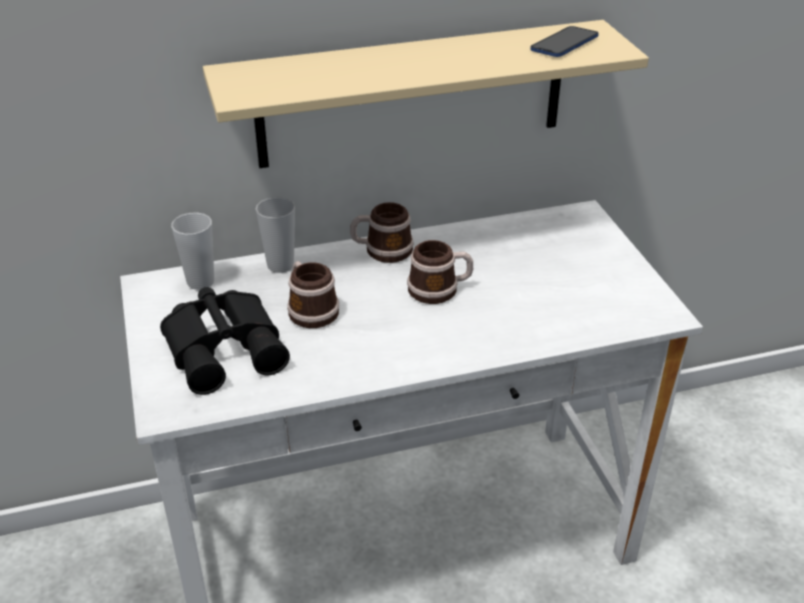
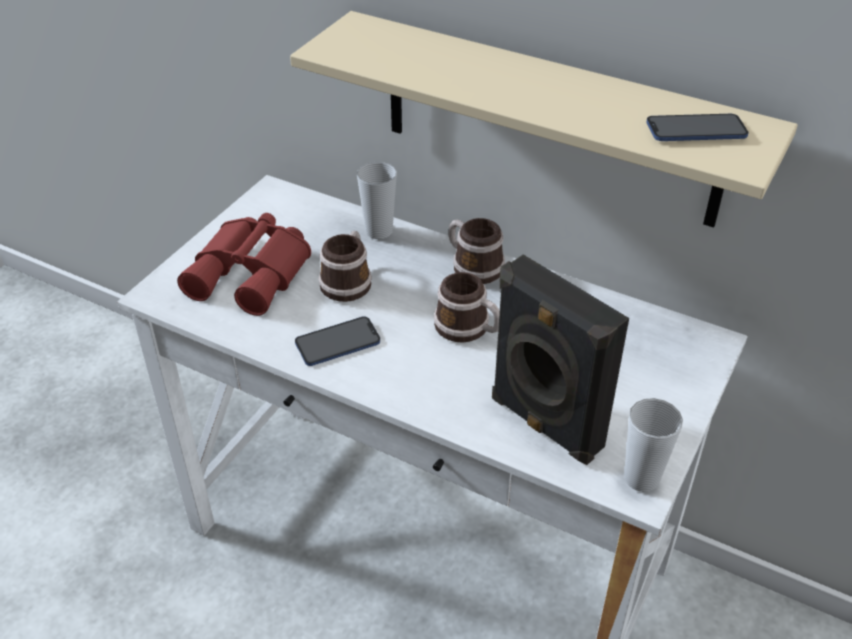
camera: 45 degrees right, 5 degrees up
(200, 282) = (307, 211): cup -> cup (641, 478)
(226, 347) = (253, 273): black binoculars -> red binoculars
(367, 352) = (338, 343): none -> phone
(567, 314) = (543, 424): none -> black speaker

